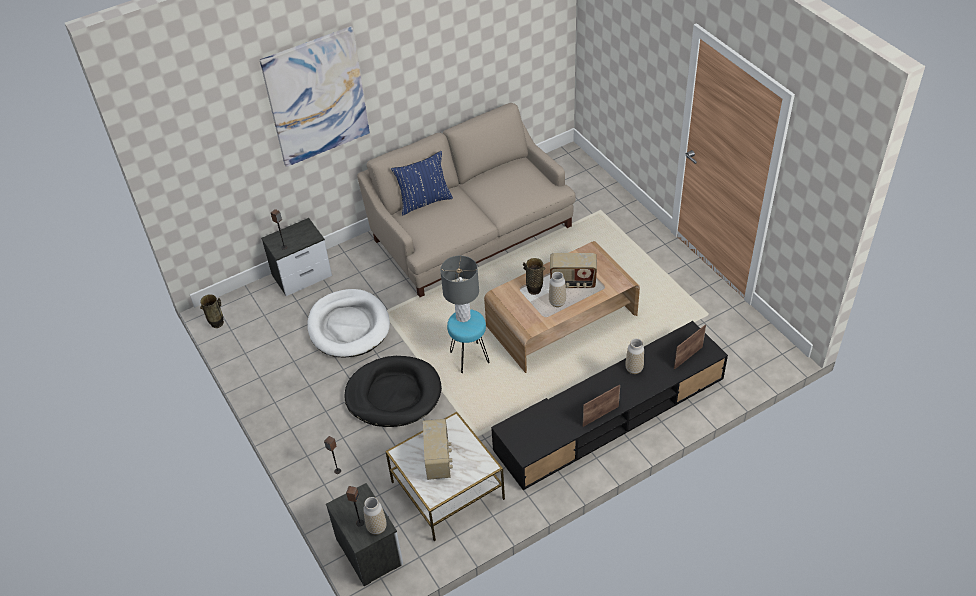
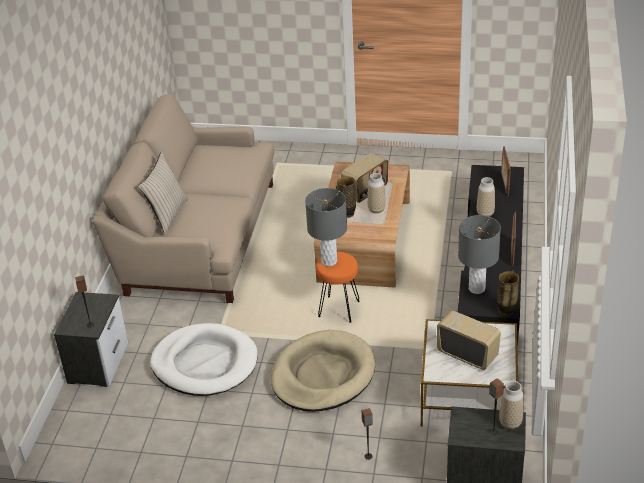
camera: 50 degrees left, 10 degrees down
(217, 324) = (73, 454): vase -> vase (506, 310)
(316, 97) = (55, 131): picture -> none
(393, 394) = (322, 375): black dog bed -> beige dog bed
(424, 201) = (167, 215): blue pillow -> beige pillow
(469, 358) = (338, 310): turquoise stool -> orange stool
(532, 420) = (476, 288): none -> grey table lamp

